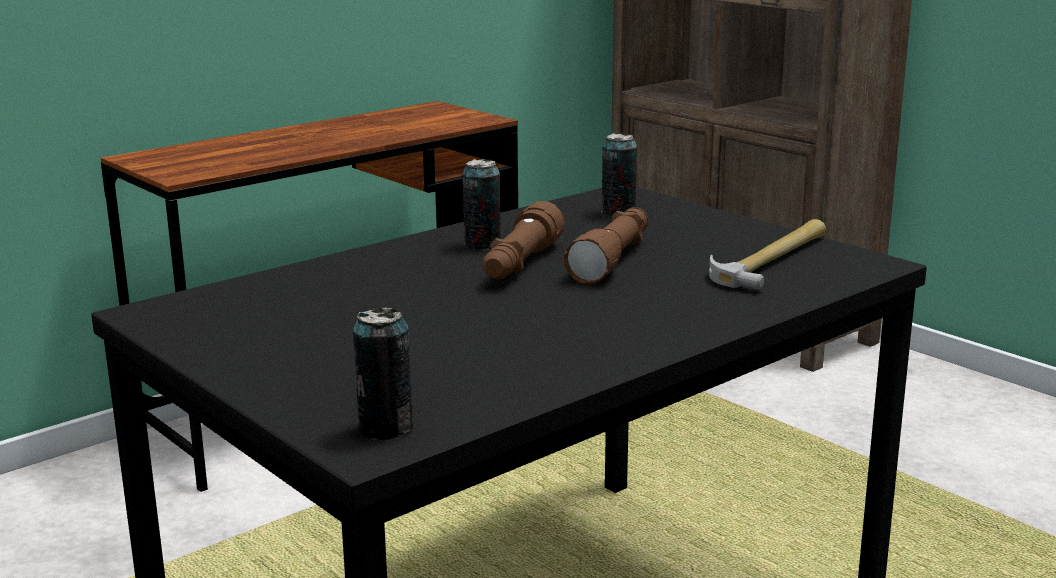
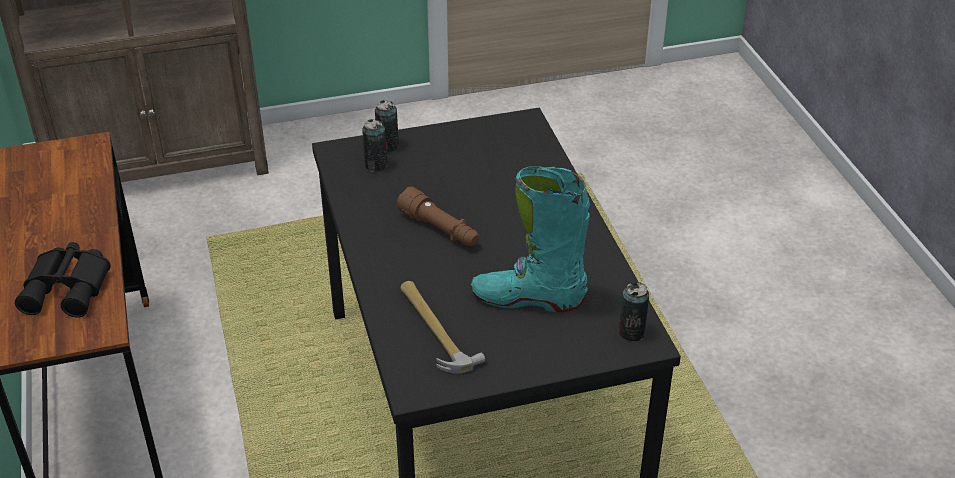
camera: 65 degrees left, 20 degrees up
(241, 155) = (69, 288): none -> black binoculars
(410, 340) = (528, 298): none -> turquoise boot
(482, 245) = (393, 233): can -> can (387, 146)
(613, 260) = (457, 196): brown flashlight -> none
(773, 260) = (499, 146): hammer -> hammer (435, 330)

